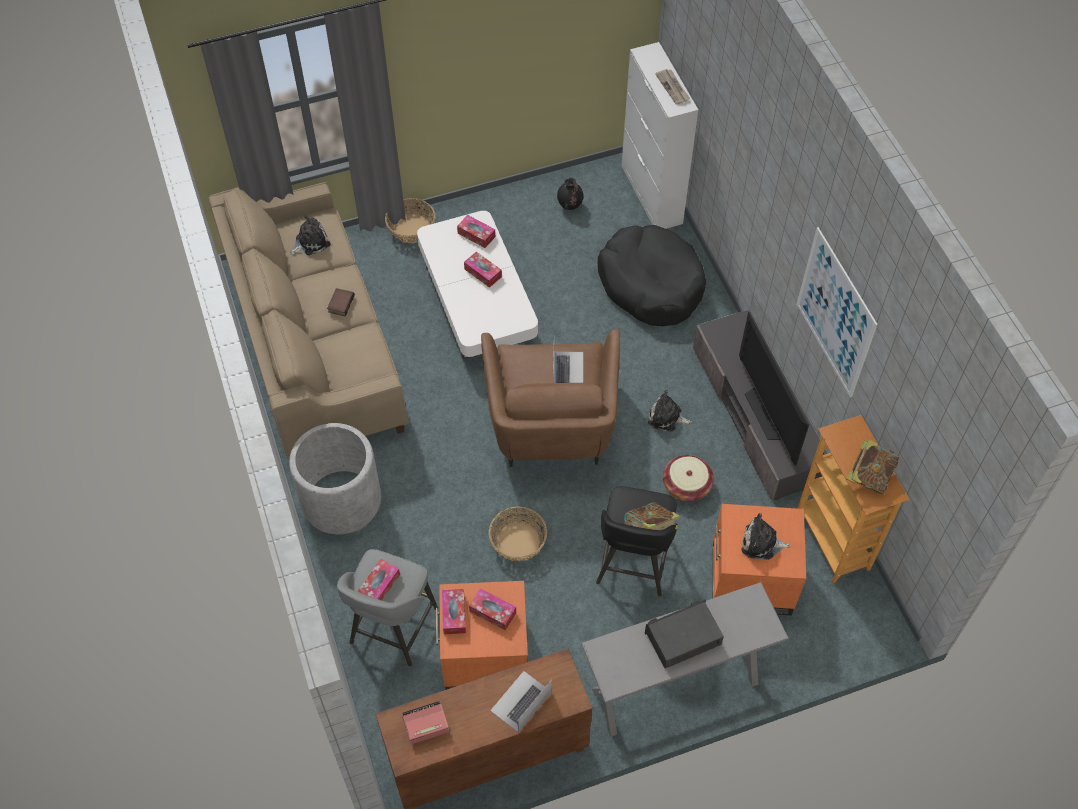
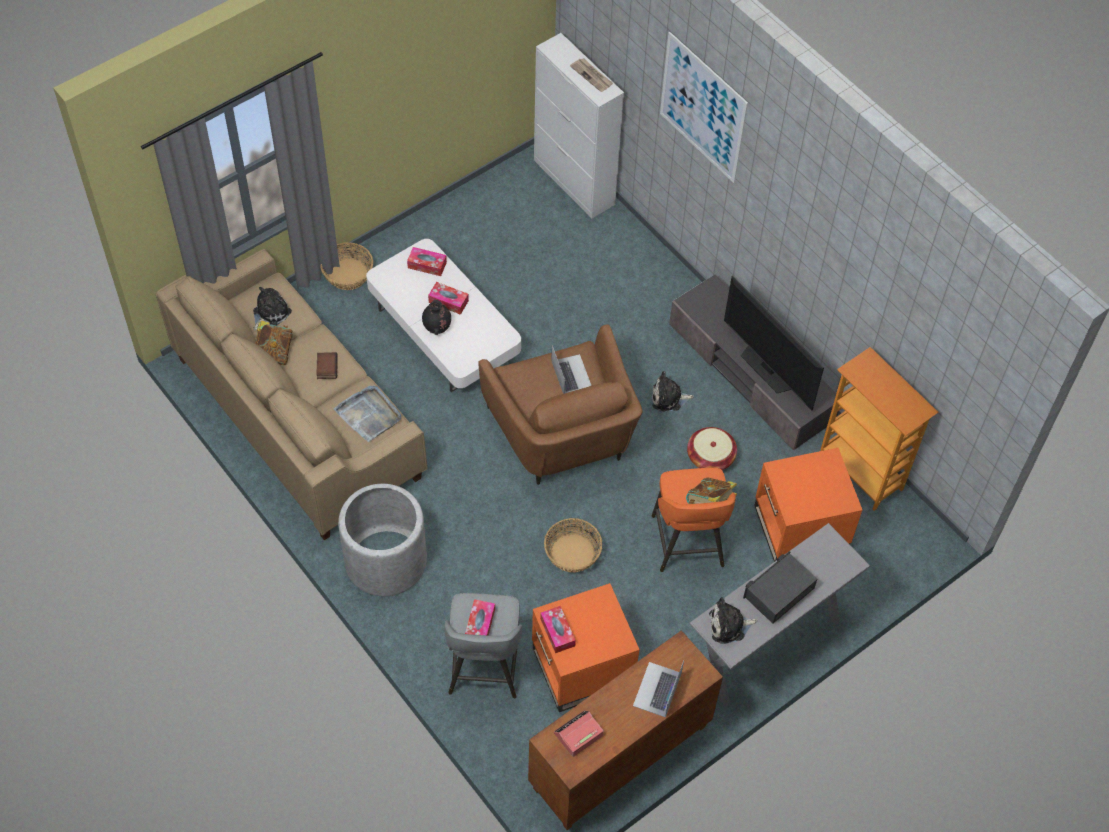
camera: 20 degrees left, 0 degrees up
(361, 357) = (369, 414): none -> grey tray
(492, 612) = (592, 620): tissue box -> none
(570, 206) = (498, 213): black vase -> black vase (437, 328)
(633, 563) = (687, 543): black stool -> orange stool
(651, 284) = (606, 272): black dog bed -> none
(761, 543) = (812, 489): plush toy -> plush toy (729, 626)
(835, 313) = (823, 258): picture -> picture (702, 108)
(869, 476) = (897, 400): book -> book (273, 352)

